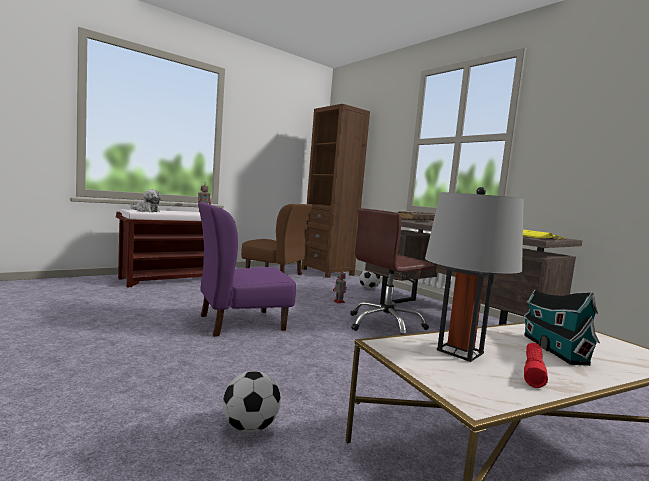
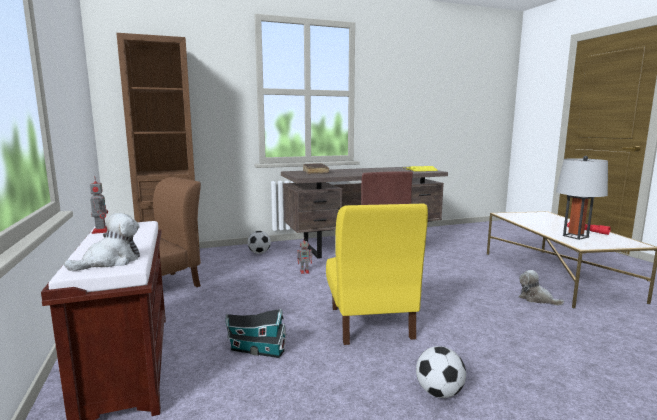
camera: 70 degrees left, 5 degrees up
(241, 322) = (370, 323): purple chair -> yellow chair
(250, 427) = (579, 333): football -> football (439, 393)
(361, 412) = (536, 299): none -> plush toy
(552, 348) = (548, 223): toy house -> toy house (255, 350)

